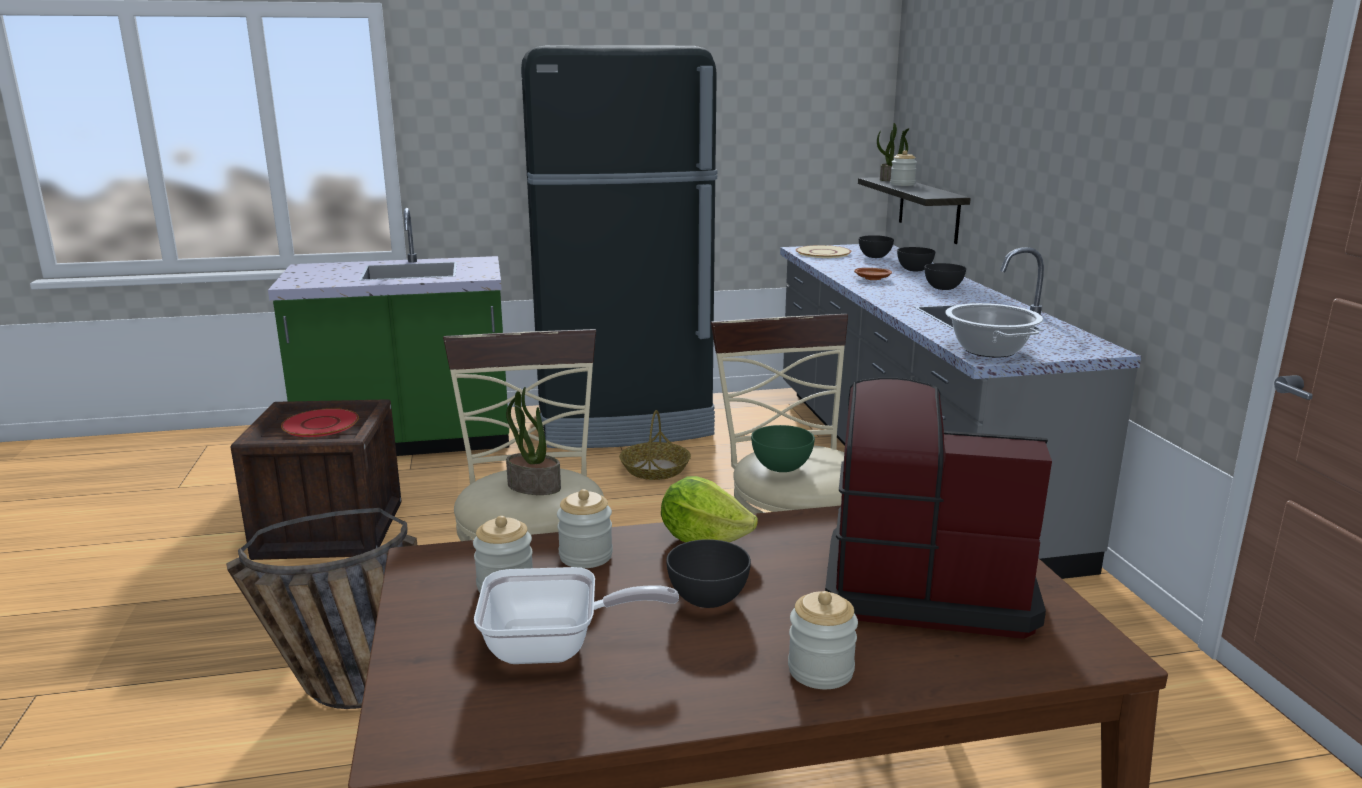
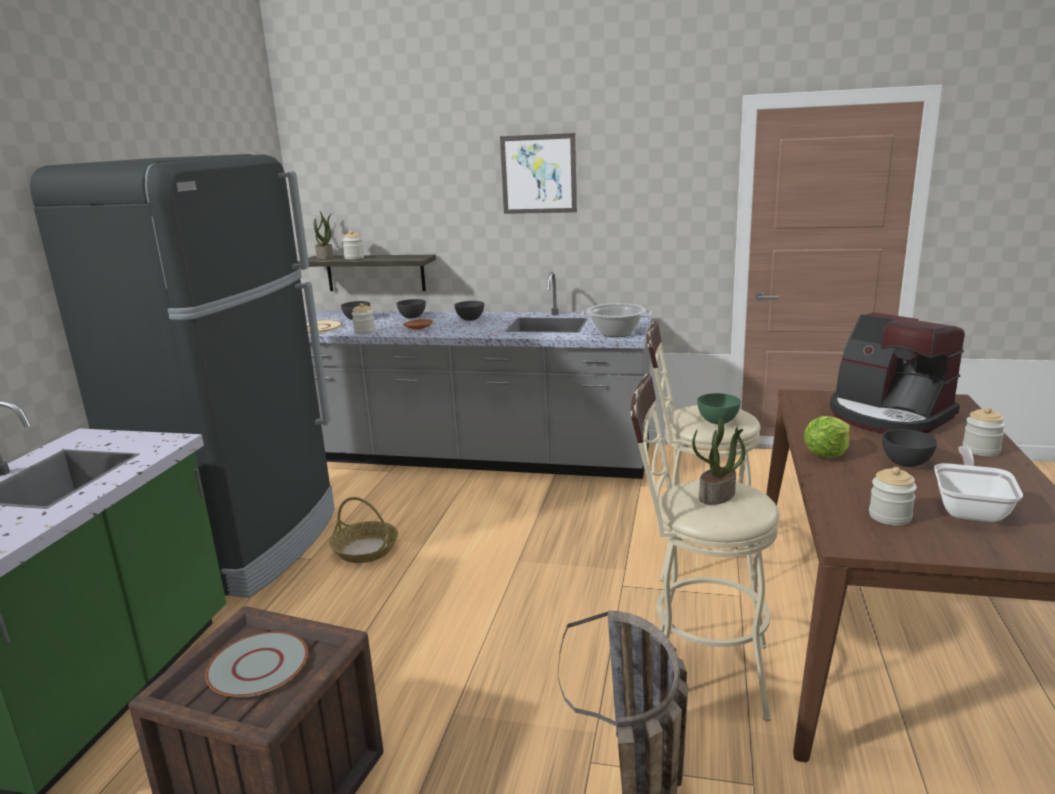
camera: 65 degrees left, 0 degrees up
(320, 424) = (258, 666): red plate -> grey plate
(586, 556) = (846, 488): jar -> jar (364, 331)
(924, 584) = (888, 416): coffee machine -> coffee machine turned 75 degrees counterclockwise
(1068, 99) = (538, 174): none -> picture

